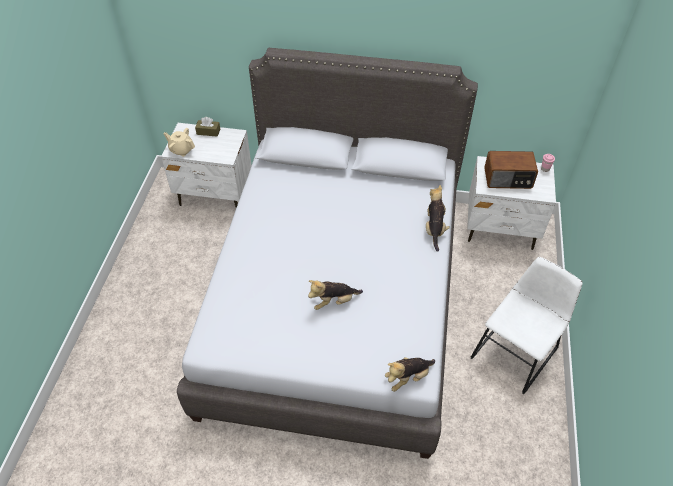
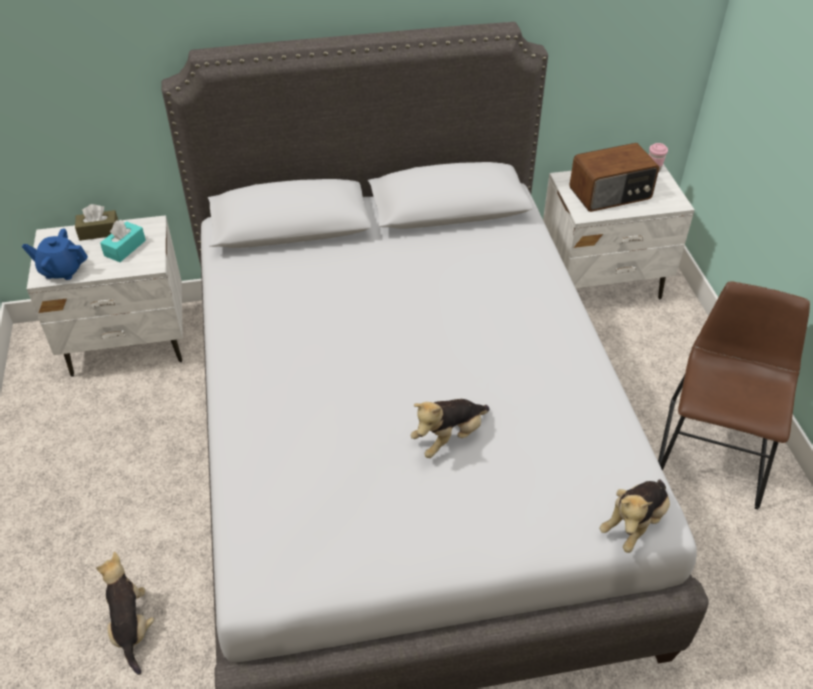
camera: 20 degrees left, 5 degrees down
(181, 150) = (62, 270): beige teapot -> blue teapot
(218, 145) = (125, 248): none -> turquoise tissue box
(434, 229) = (550, 284): plush toy -> plush toy (131, 626)
(516, 350) = (713, 448): white chair -> brown chair

